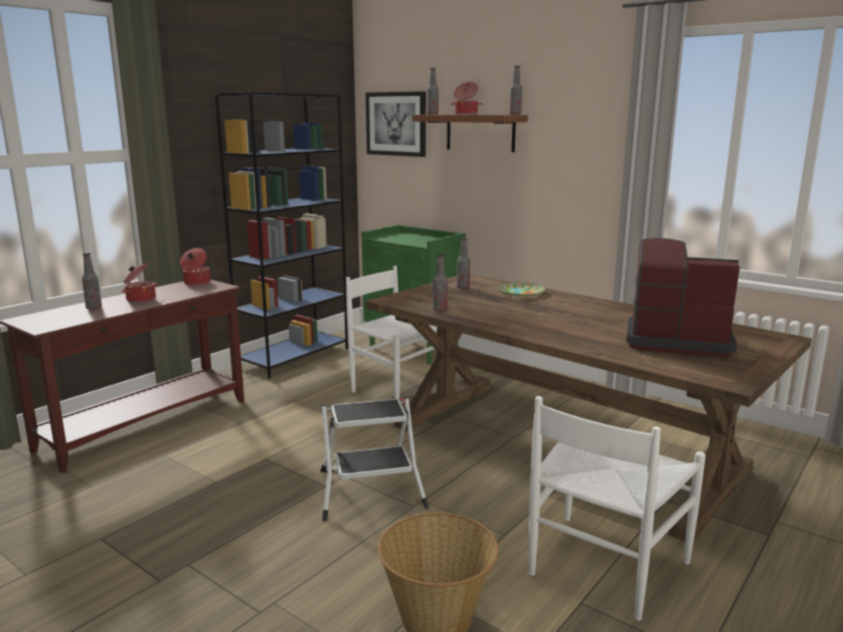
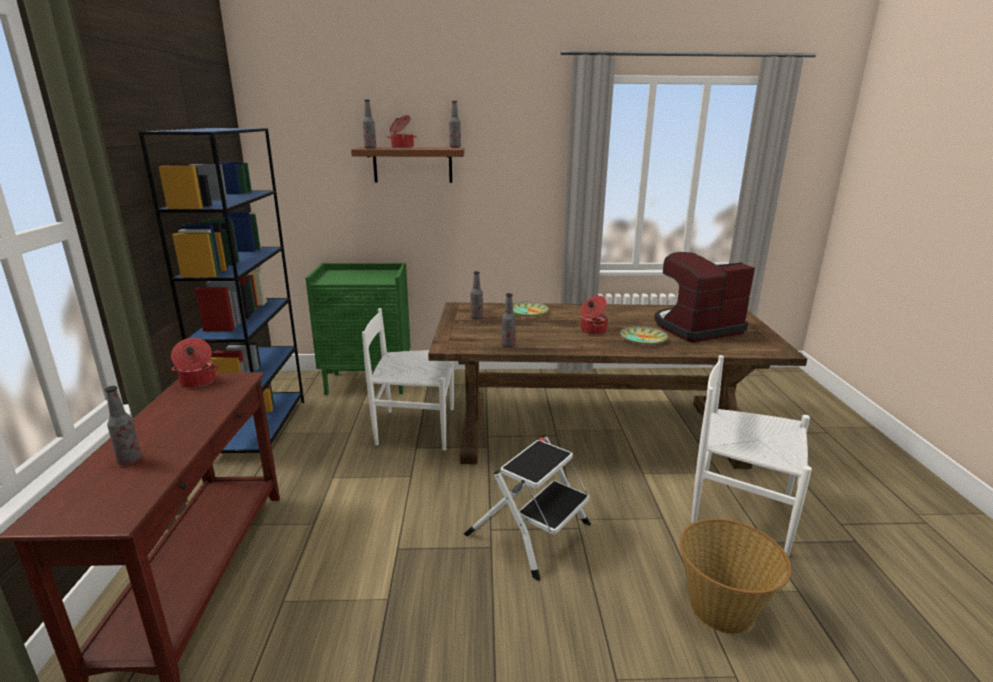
camera: 40 degrees left, 5 degrees up
(140, 299) = (172, 426): cooking pot -> cooking pot (592, 331)
(396, 124) = (304, 157): picture -> none
(584, 334) = (643, 339): none -> plate
(603, 567) = (740, 510): white chair -> white chair turned 120 degrees clockwise

